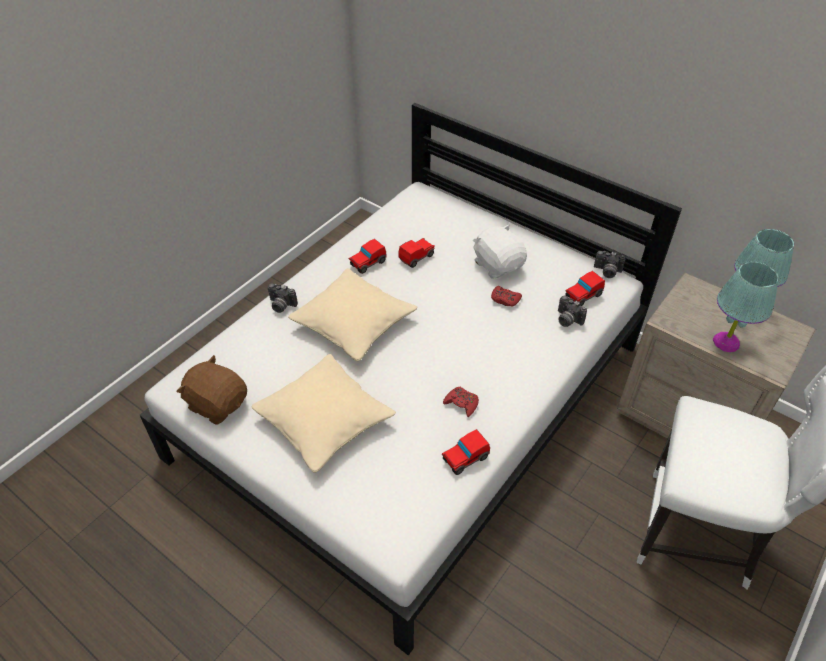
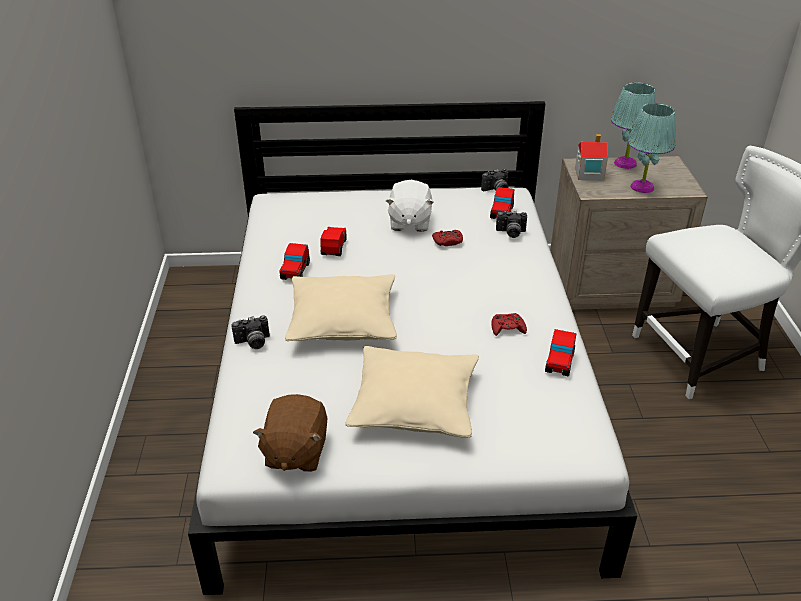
camera: 40 degrees left, 10 degrees down
(218, 404) = (295, 452): brown plush toy -> brown plush toy turned 75 degrees counterclockwise
(498, 265) = (409, 222): white plush toy -> white plush toy turned 105 degrees counterclockwise
(689, 301) = (588, 174): none -> toy house

